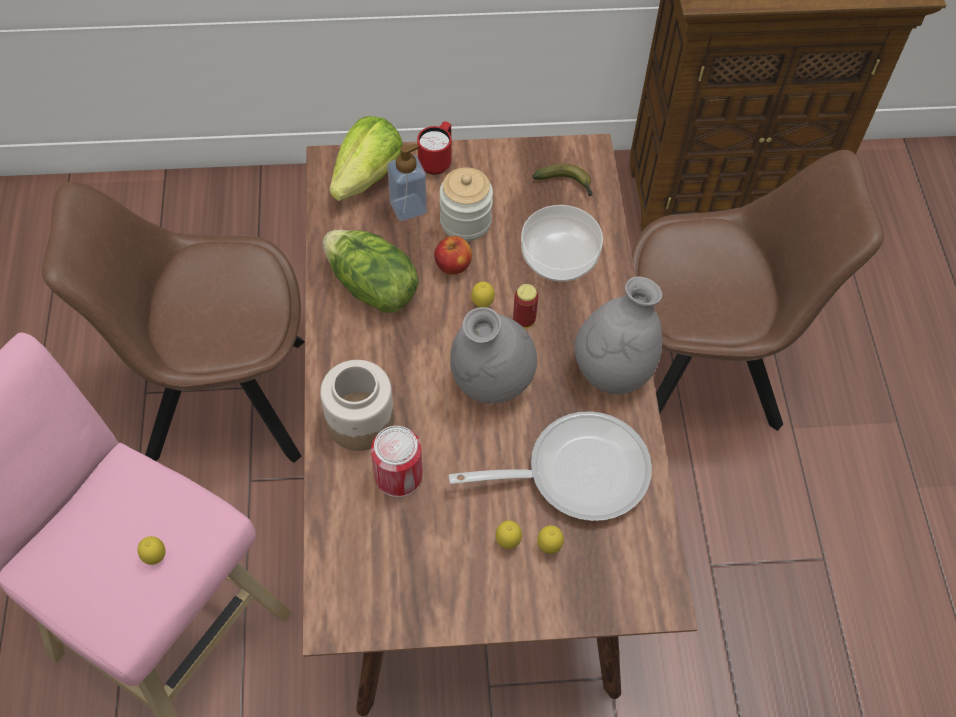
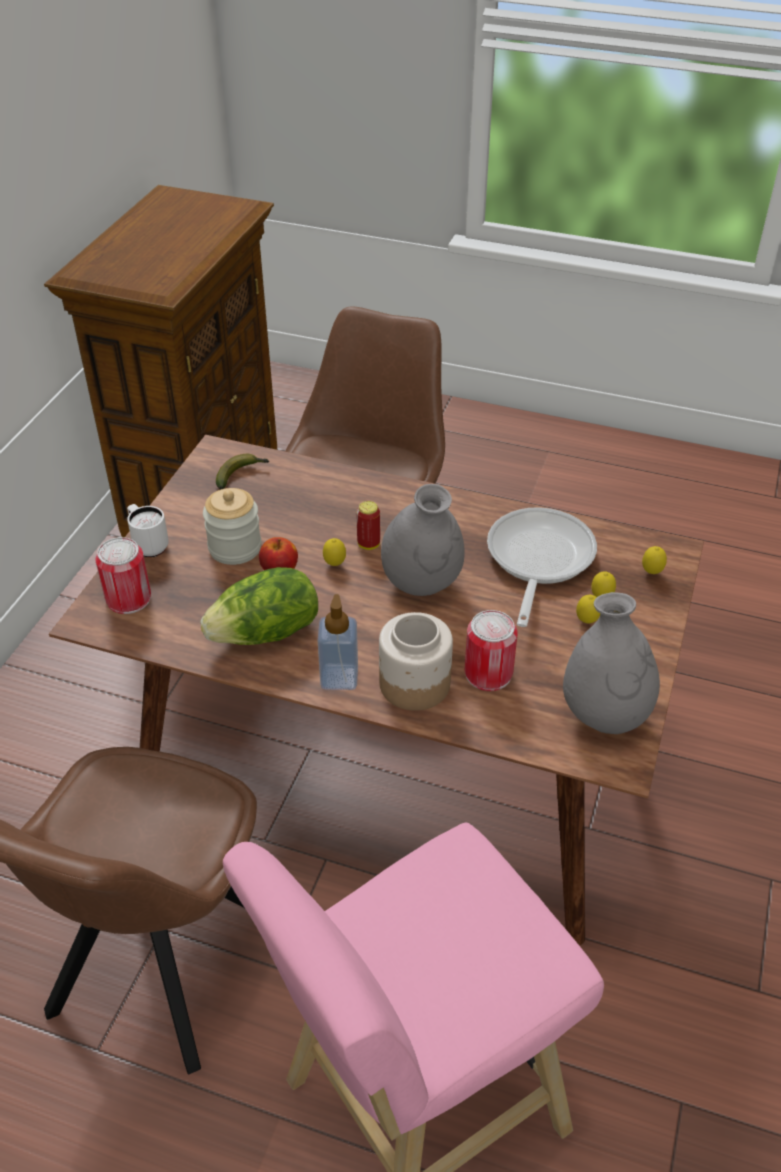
camera: 65 degrees left, 15 degrees down
(155, 557) = (484, 906): lemon -> lemon (651, 573)
(368, 177) = (128, 598): lettuce -> can
(408, 207) = (189, 581): soap dispenser -> soap dispenser (339, 677)
(437, 161) = (148, 545): red mug -> white mug
(559, 256) = (315, 503): bowl -> none
(613, 372) = (452, 510): grey vase -> grey vase (604, 716)

